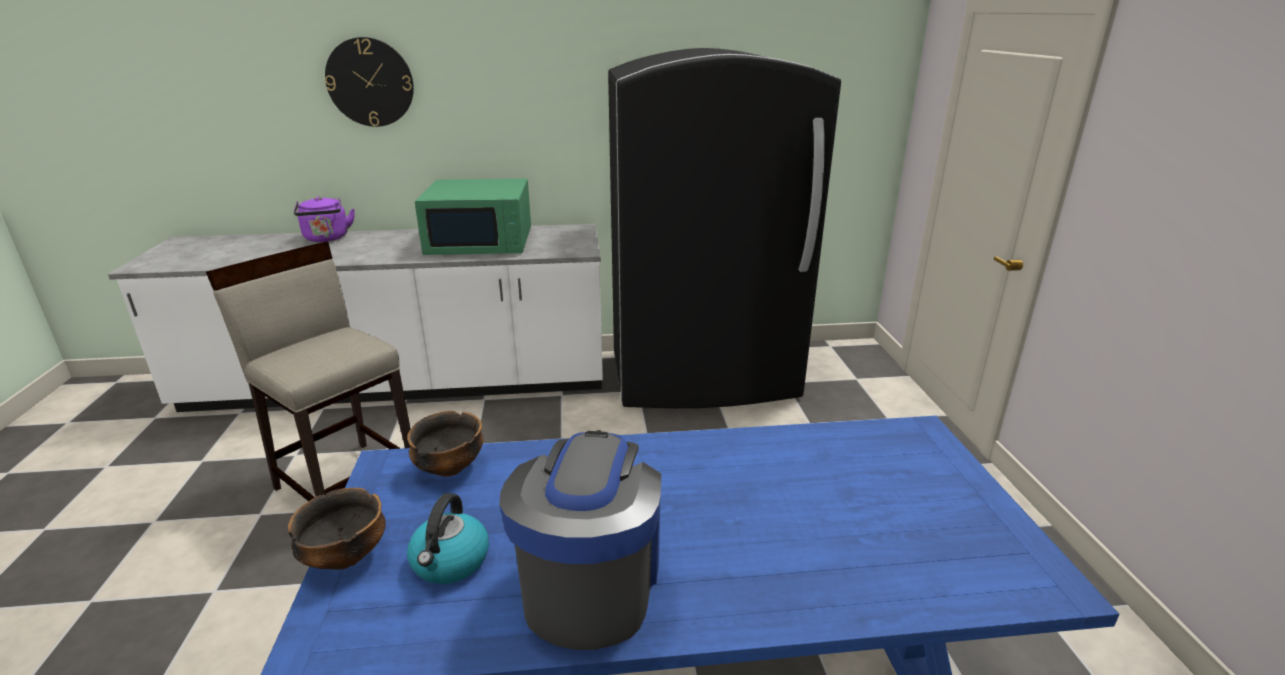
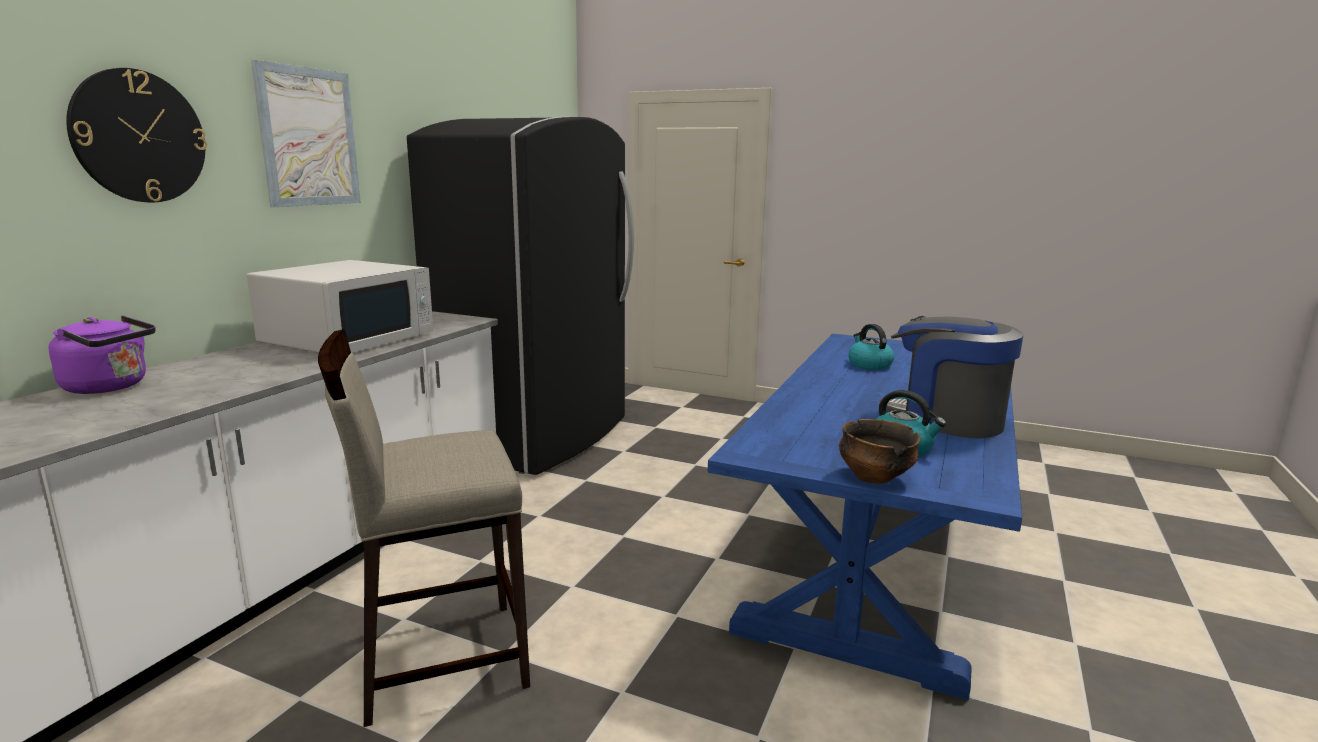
camera: 60 degrees left, 10 degrees down
(449, 468) = (774, 434): bowl -> none
(481, 242) = (350, 338): green microwave -> white microwave
(505, 76) = (308, 137): none -> picture
(797, 476) = (869, 365): none -> kettle

